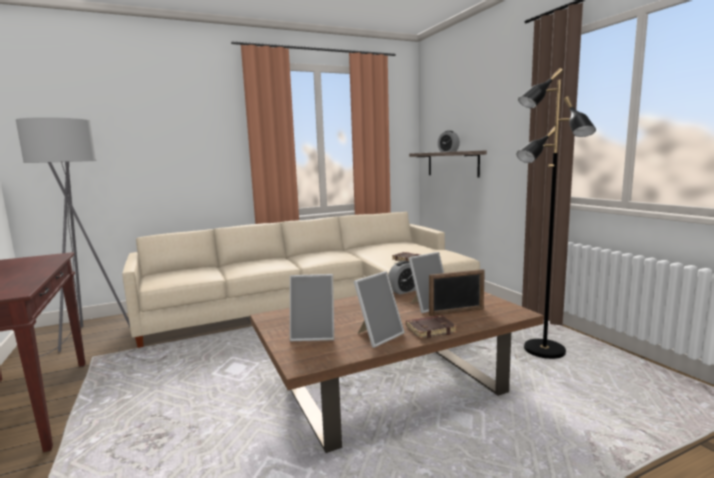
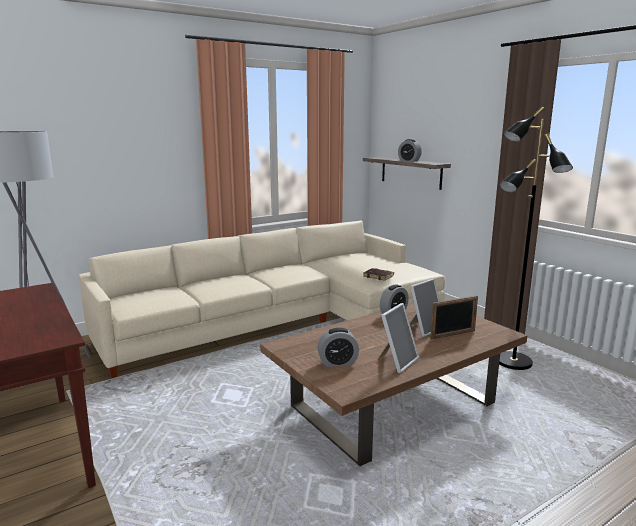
camera: 10 degrees left, 5 degrees up
(314, 334) = (337, 362): picture frame -> alarm clock
(430, 330) = (439, 353): brown book -> none

